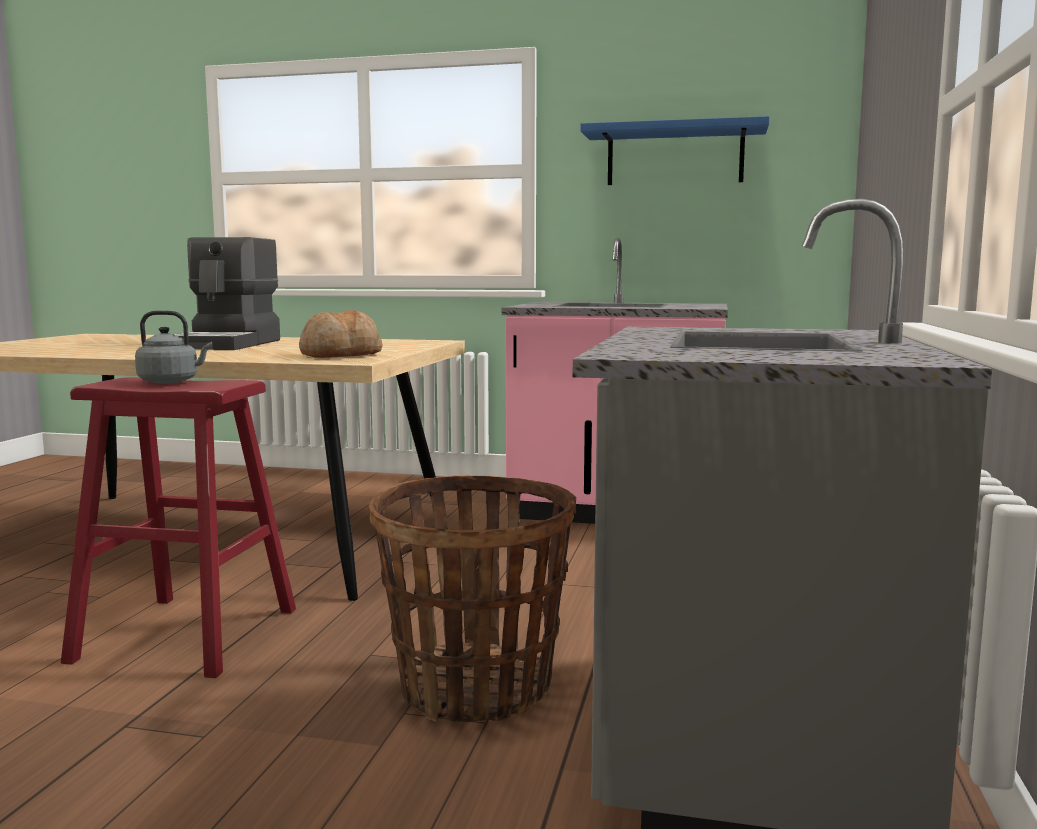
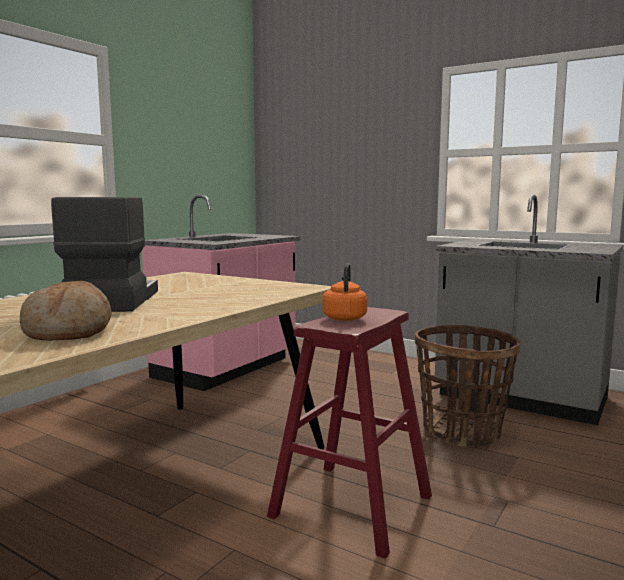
camera: 70 degrees left, 0 degrees up
(172, 381) = (345, 317): grey kettle -> orange kettle
(228, 344) = (111, 301): coffee machine -> coffee machine turned 120 degrees counterclockwise
(340, 355) = (264, 287): bread -> bread (69, 331)
(675, 156) = (187, 142): blue shelf -> none

